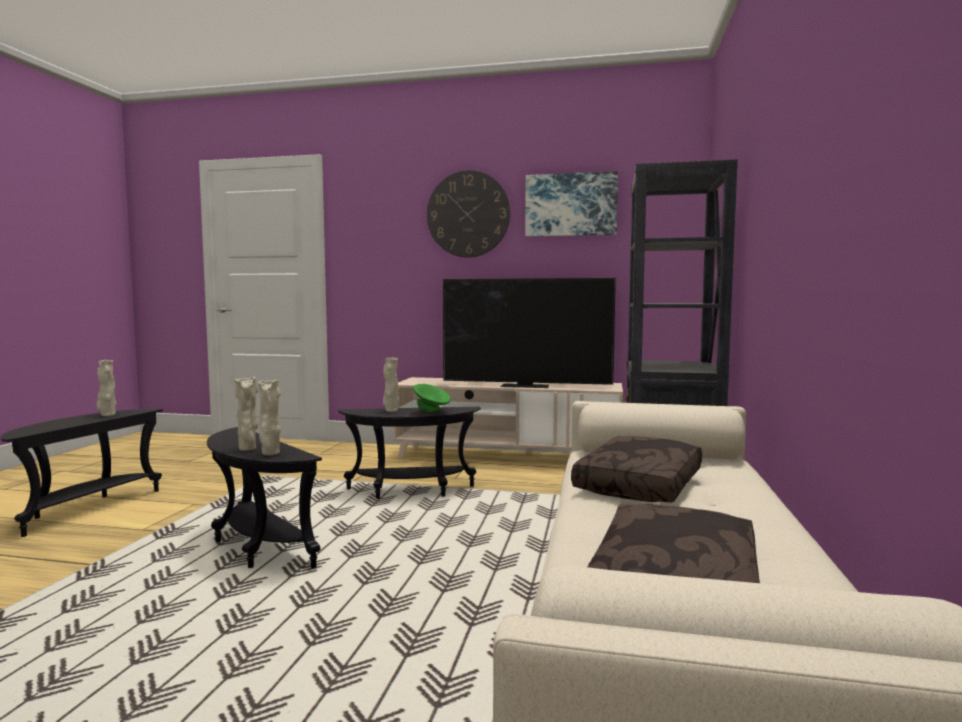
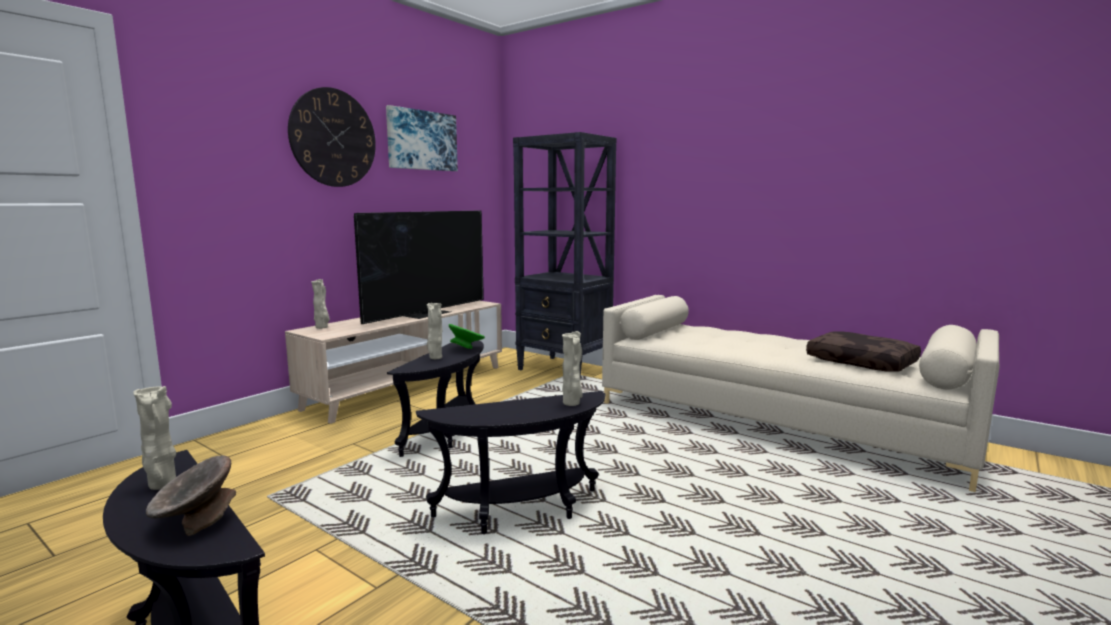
camera: 65 degrees left, 5 degrees up
(53, 426) = (195, 522): none -> grey bowl
(248, 449) = (543, 410): beige vase -> beige vase (322, 327)
(641, 485) = (721, 342): brown pillow -> none

